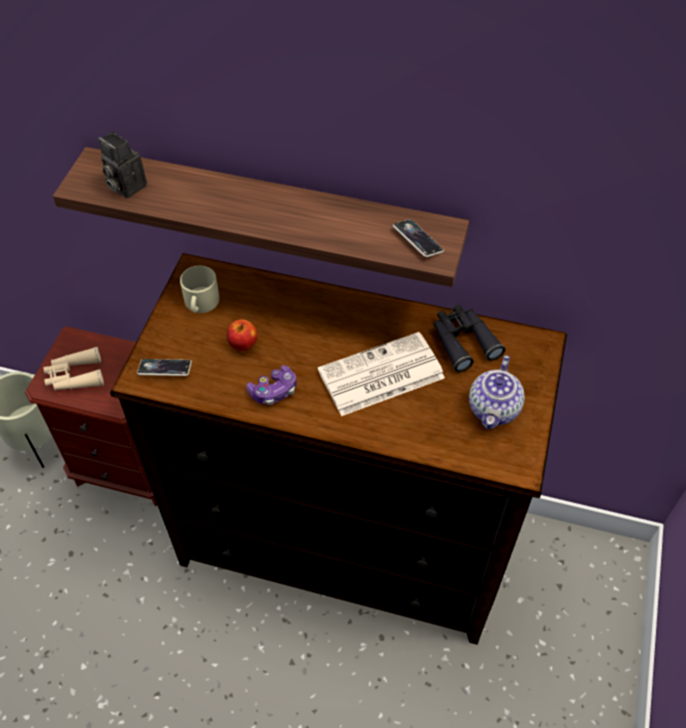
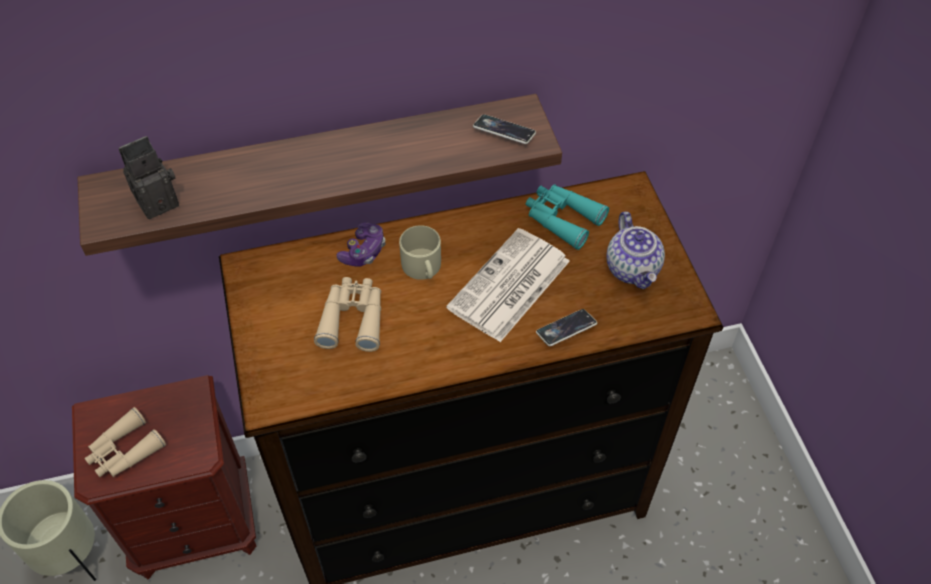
camera: 30 degrees left, 0 degrees up
(125, 186) = (158, 200): camera -> camera turned 135 degrees clockwise
(165, 369) = (289, 381): phone -> phone (566, 329)
(200, 303) = (278, 297): beige mug -> beige mug (423, 268)
(243, 344) = (353, 318): apple -> beige binoculars
(273, 391) = (417, 349): game controller -> game controller (363, 251)
(463, 341) = (562, 219): black binoculars -> turquoise binoculars

